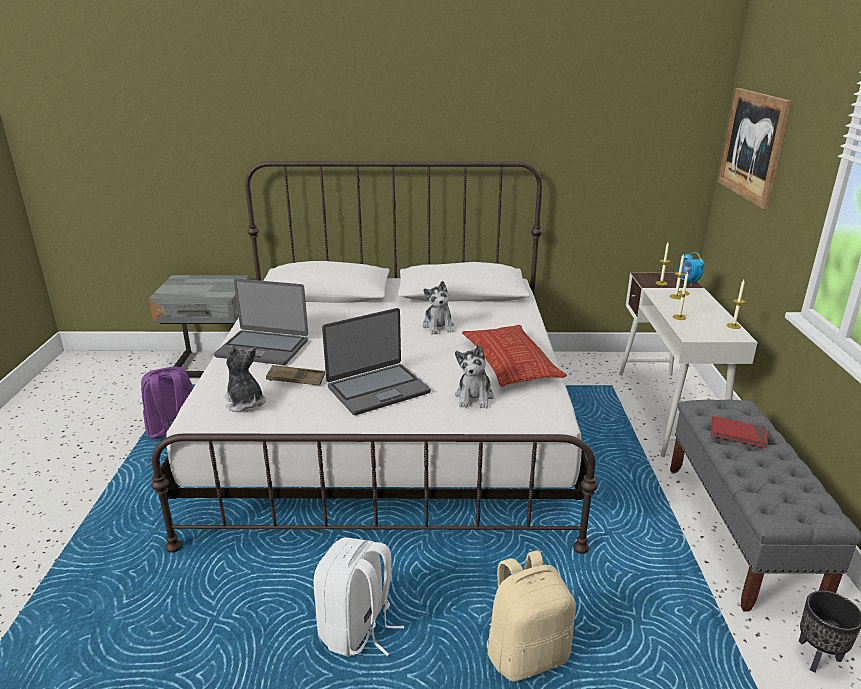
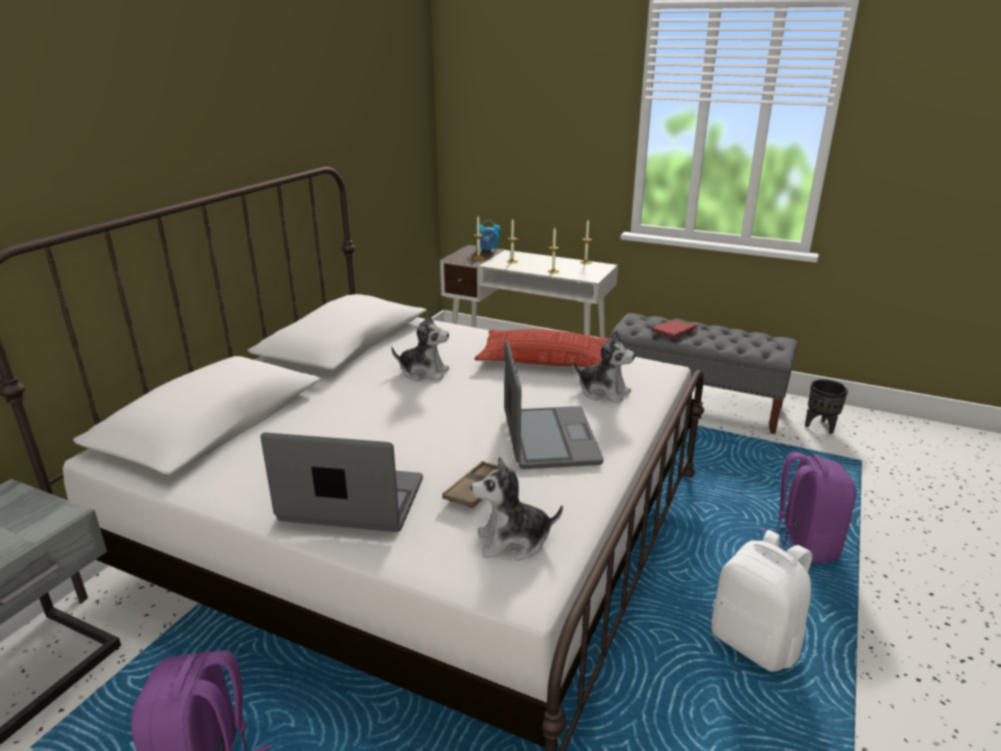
camera: 65 degrees left, 0 degrees up
(263, 348) = (352, 501): laptop -> laptop turned 120 degrees counterclockwise
(526, 654) = (802, 543): beige backpack -> purple backpack
(752, 146) = (498, 112): picture -> none

